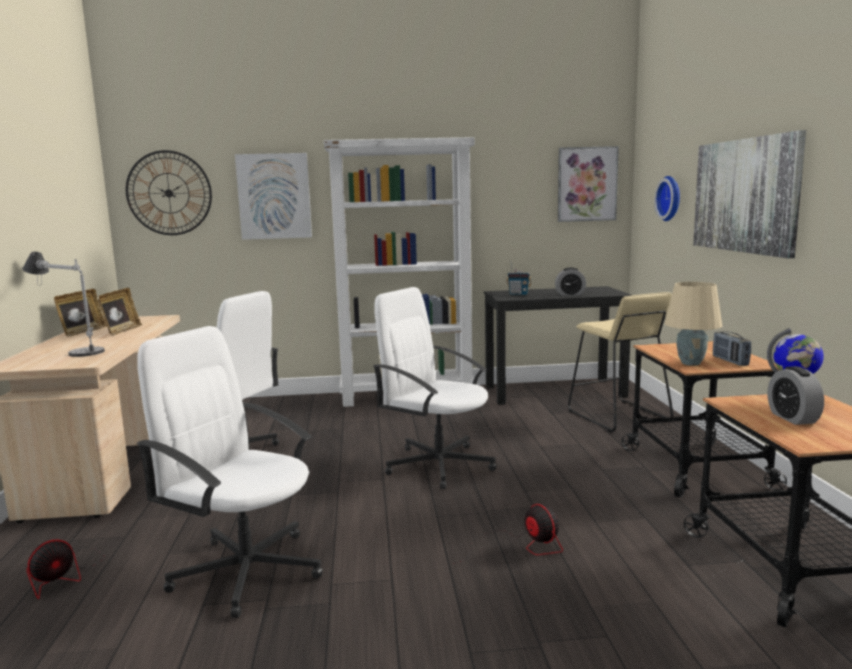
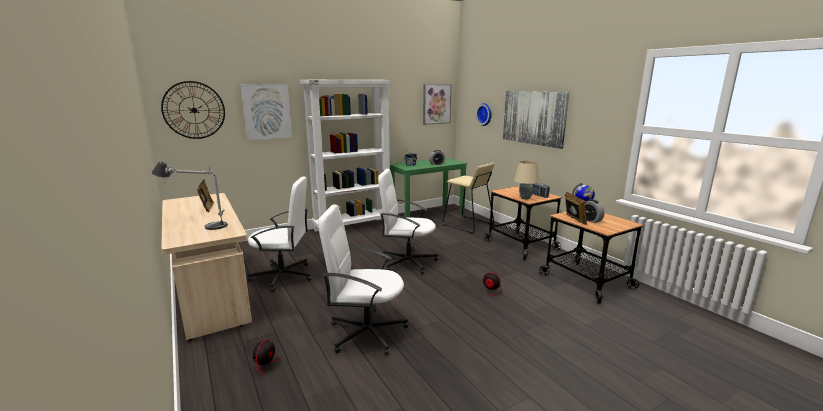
camera: 25 degrees left, 5 degrees up
(82, 332) = (178, 211): picture frame -> picture frame (573, 220)
(554, 391) = (427, 215): black desk -> green desk

